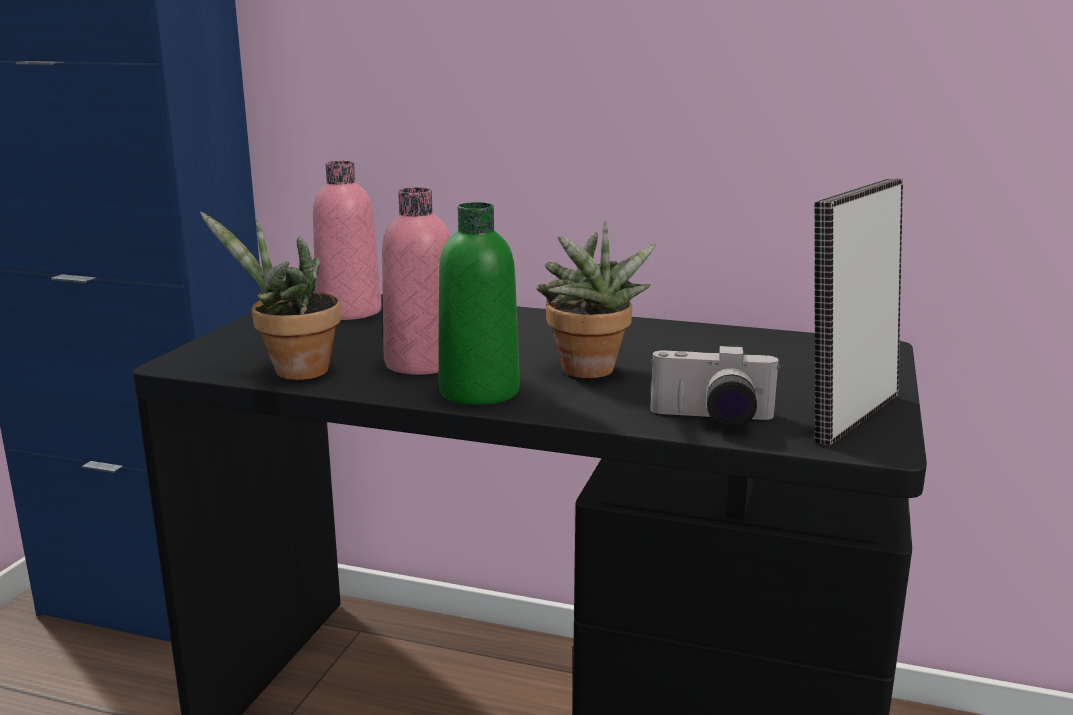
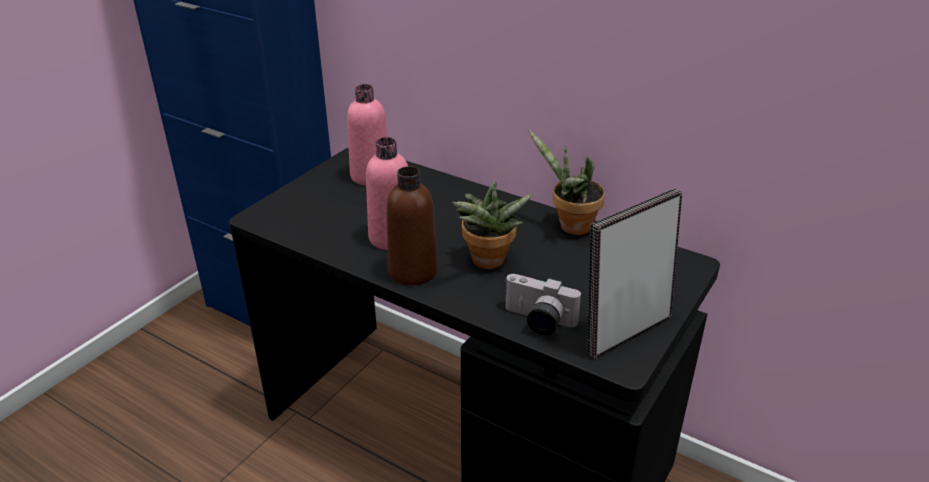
camera: 15 degrees right, 15 degrees up
(292, 372) = (315, 235): potted plant -> potted plant (570, 226)
(479, 391) = (413, 271): green bottle -> brown bottle

